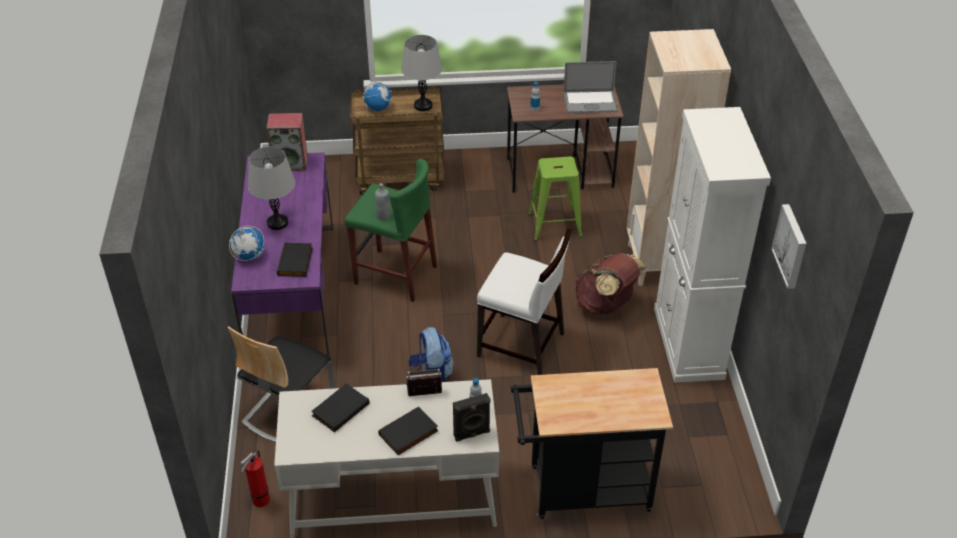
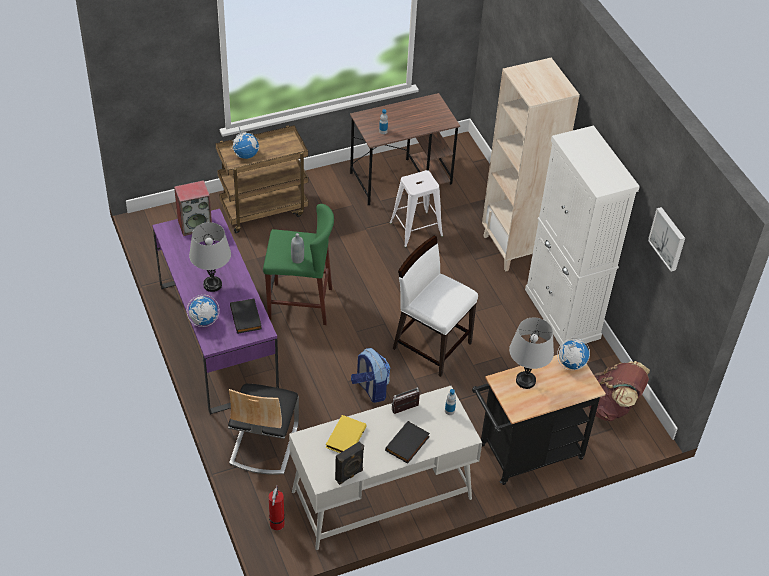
camera: 20 degrees left, 5 degrees up
(340, 409) = (345, 437): black book -> yellow book
(423, 106) = (284, 145): grey table lamp -> grey table lamp (525, 381)
(472, 434) = (456, 433): black speaker -> black speaker (349, 475)
(521, 345) = (431, 345): white chair -> white chair turned 150 degrees counterclockwise
(555, 225) = (416, 229): green stool -> white stool
(590, 102) = (427, 116): laptop -> none
(605, 305) = (485, 294): brown backpack -> brown backpack (611, 407)
(642, 383) = (571, 364): none -> globe

